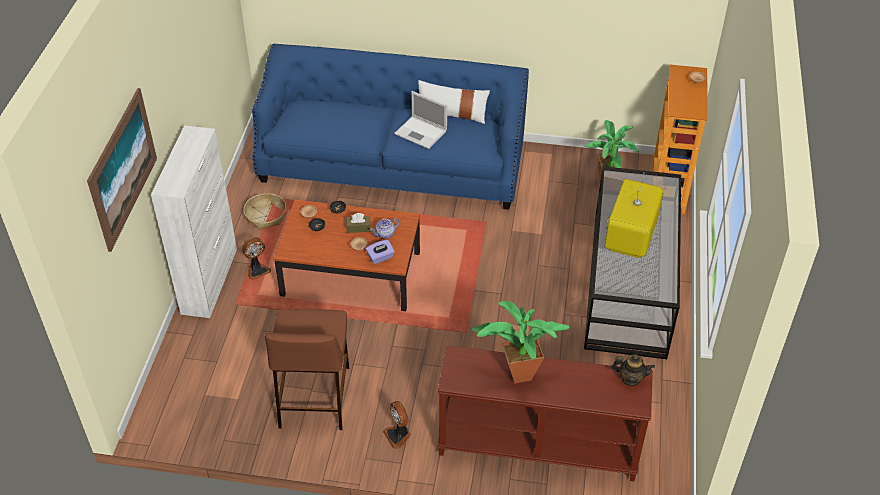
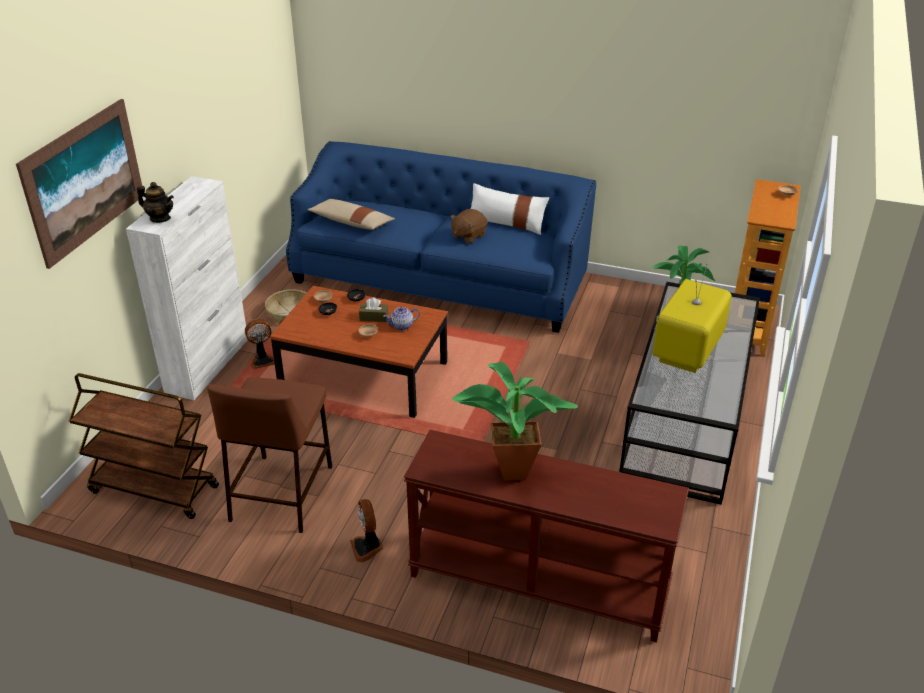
camera: 10 degrees right, 10 degrees down
(205, 408) = (153, 489): none -> brown cart
(312, 128) = (351, 222): none -> beige pillow
(380, 257) = (389, 347): purple tissue box -> none
(421, 133) = (468, 236): laptop -> brown plush toy
(630, 379) = (657, 493): teapot -> teapot (160, 218)

